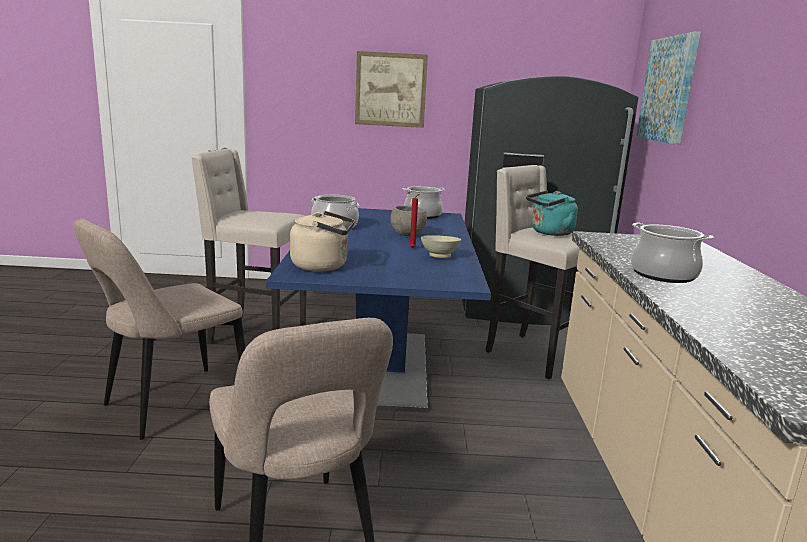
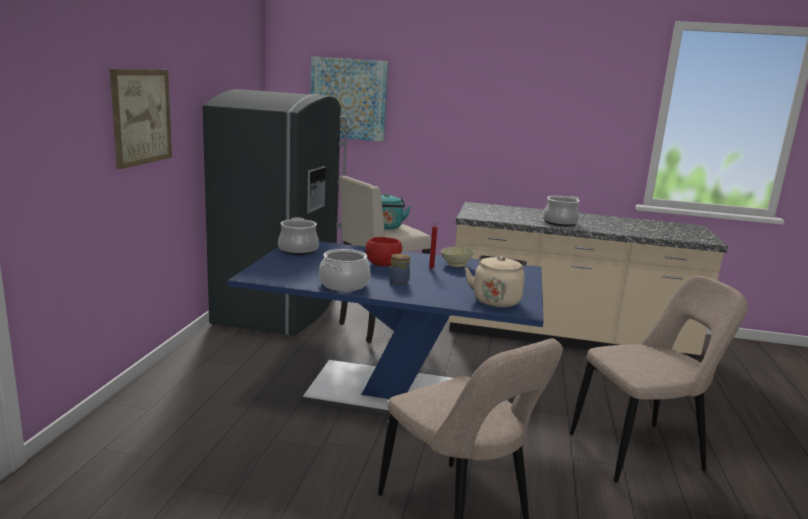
camera: 80 degrees left, 0 degrees up
(255, 336) = (283, 460): beige stool -> none
(358, 239) = (399, 281): none -> jar
(407, 234) = (382, 264): grey bowl -> red bowl

